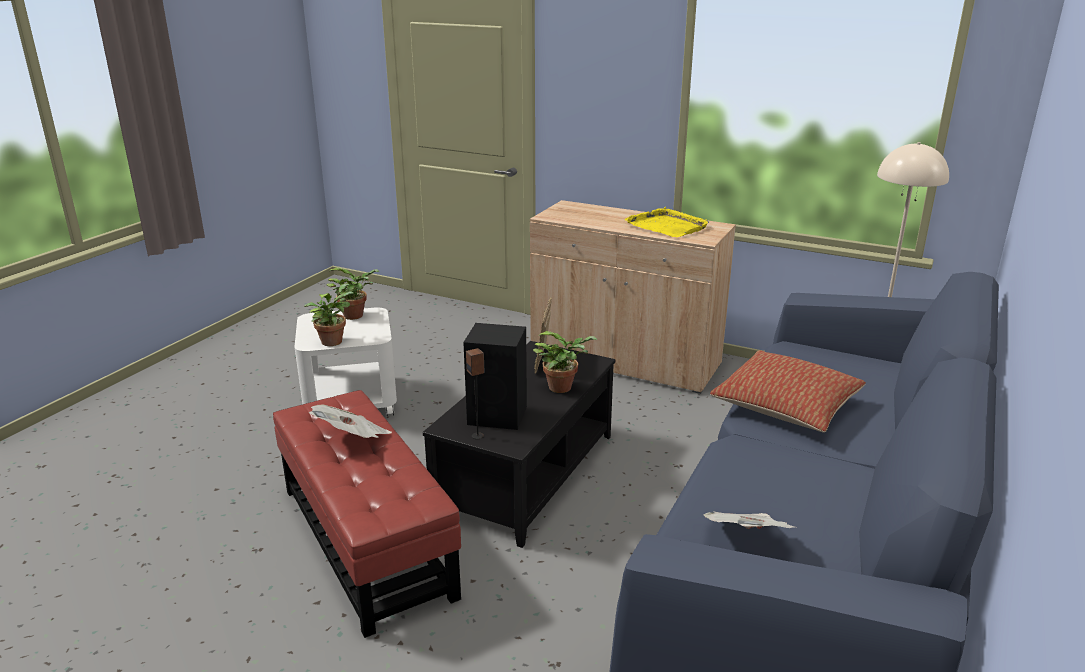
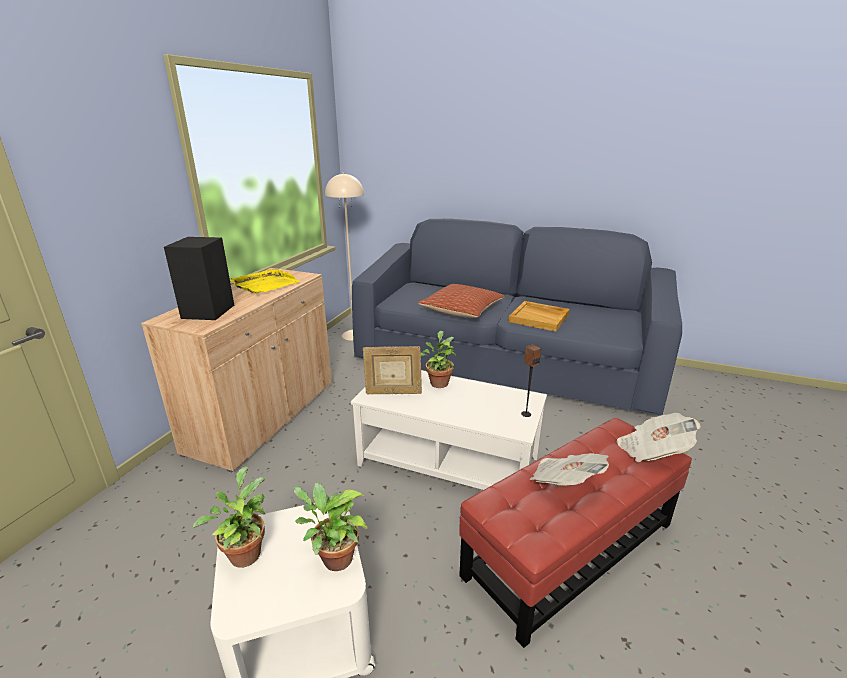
camera: 95 degrees left, 0 degrees up
(499, 416) = (492, 407): black speaker -> black speaker (209, 311)
(528, 474) = (449, 460): black coffee table -> white coffee table
(747, 539) = (592, 325): newspaper -> newspaper (652, 451)
(766, 478) = (539, 318): none -> beige tray

